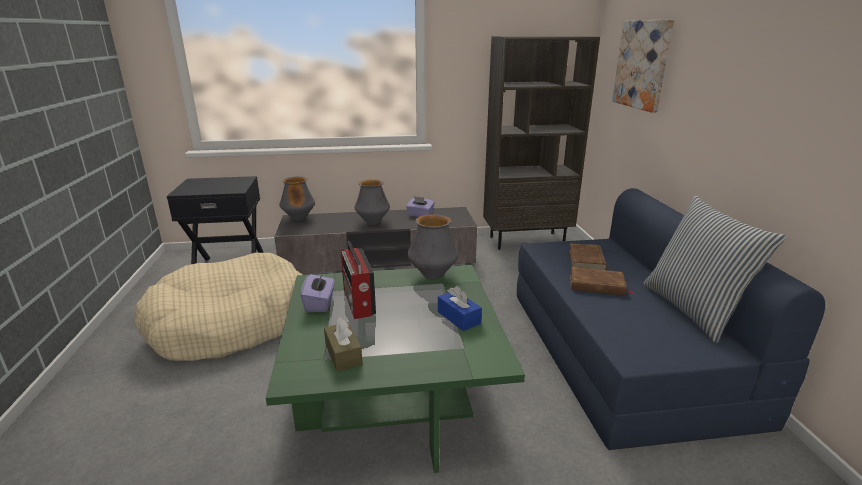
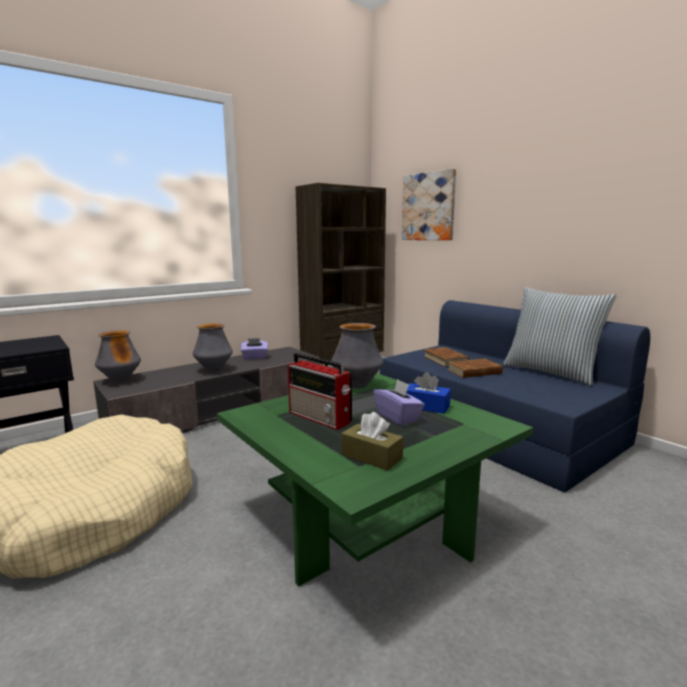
camera: 30 degrees left, 10 degrees down
(320, 303) = (281, 427): purple tissue box -> purple tissue box (398, 417)

